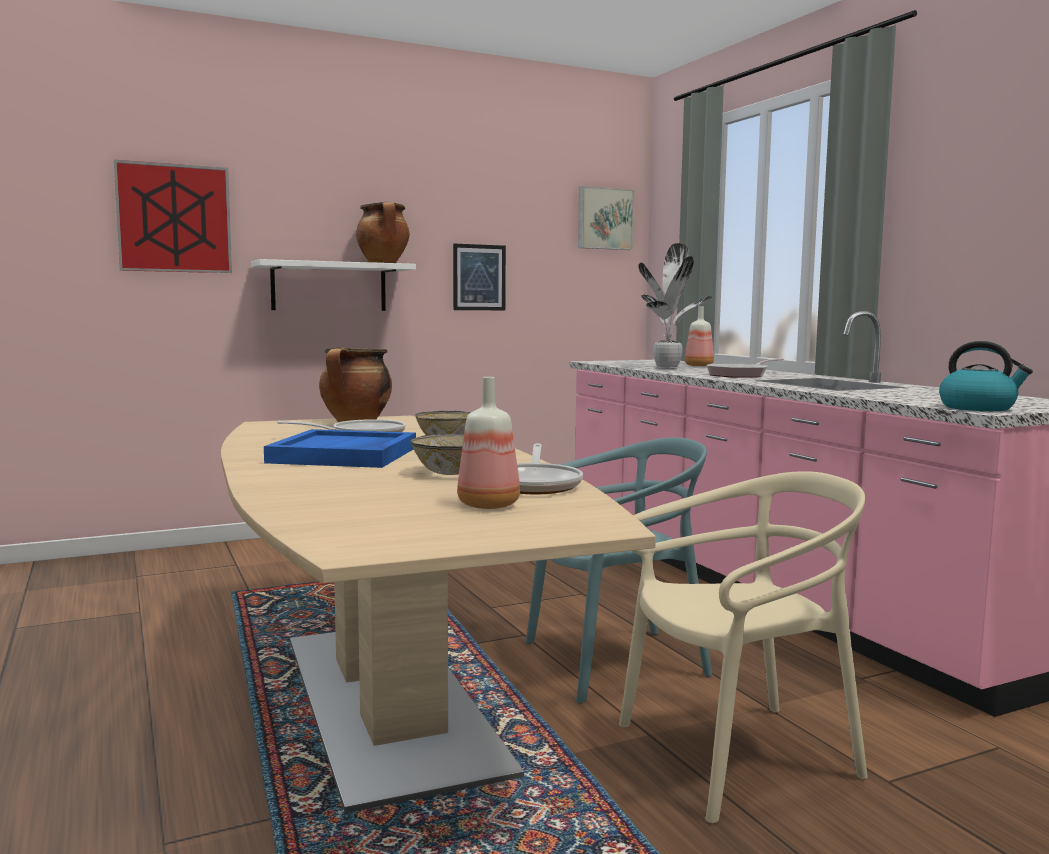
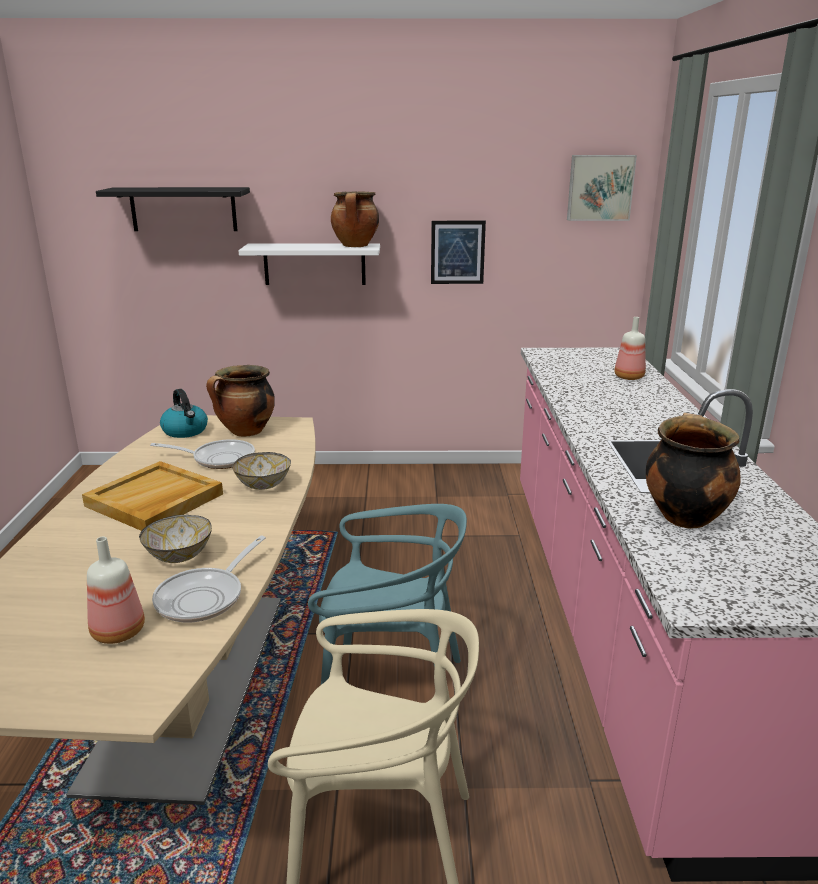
camera: 25 degrees right, 15 degrees up
(174, 218) = (183, 209): picture -> black shelf
(345, 455) = (154, 500): blue tray -> beige tray
(668, 368) = (582, 383): potted plant -> none
(740, 375) = (620, 418): frying pan -> none
(892, 394) = (683, 516): none -> cooking pot
(978, 408) = (700, 592): kettle -> kettle (185, 431)

